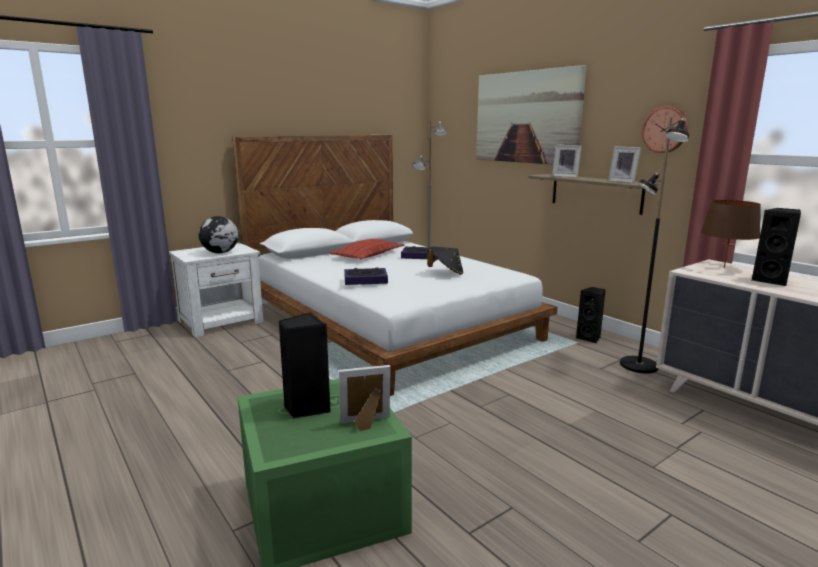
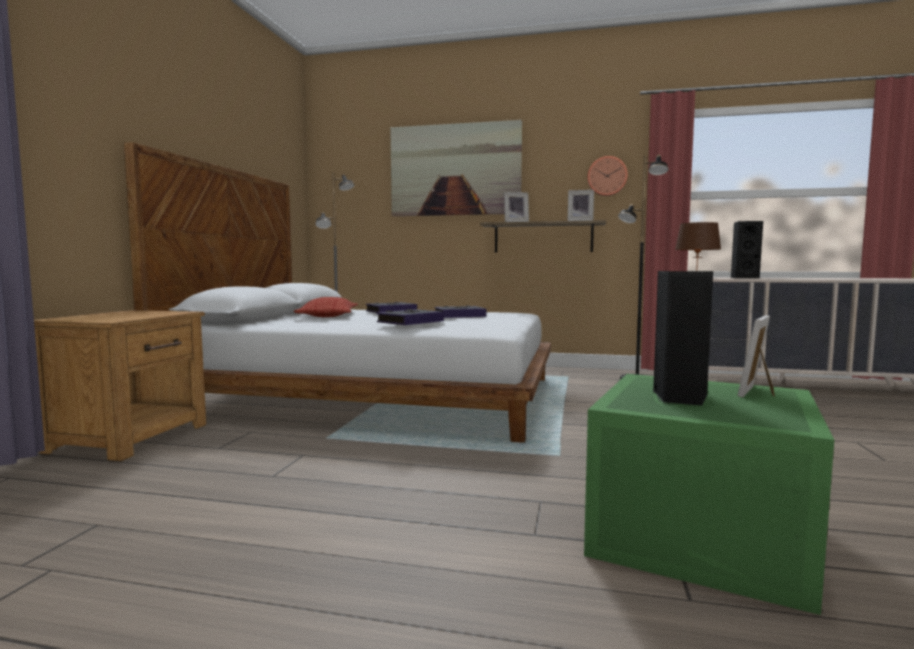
camera: 40 degrees left, 10 degrees down
(220, 253) = (142, 315): globe -> none
(222, 322) = (132, 437): white nightstand -> brown nightstand
(446, 273) = (459, 316): black hat -> book
(590, 338) = (568, 373): black speaker -> none

